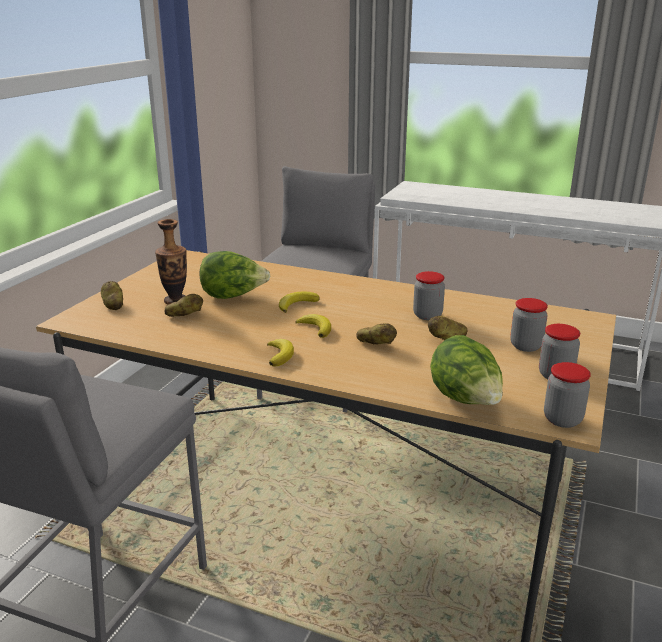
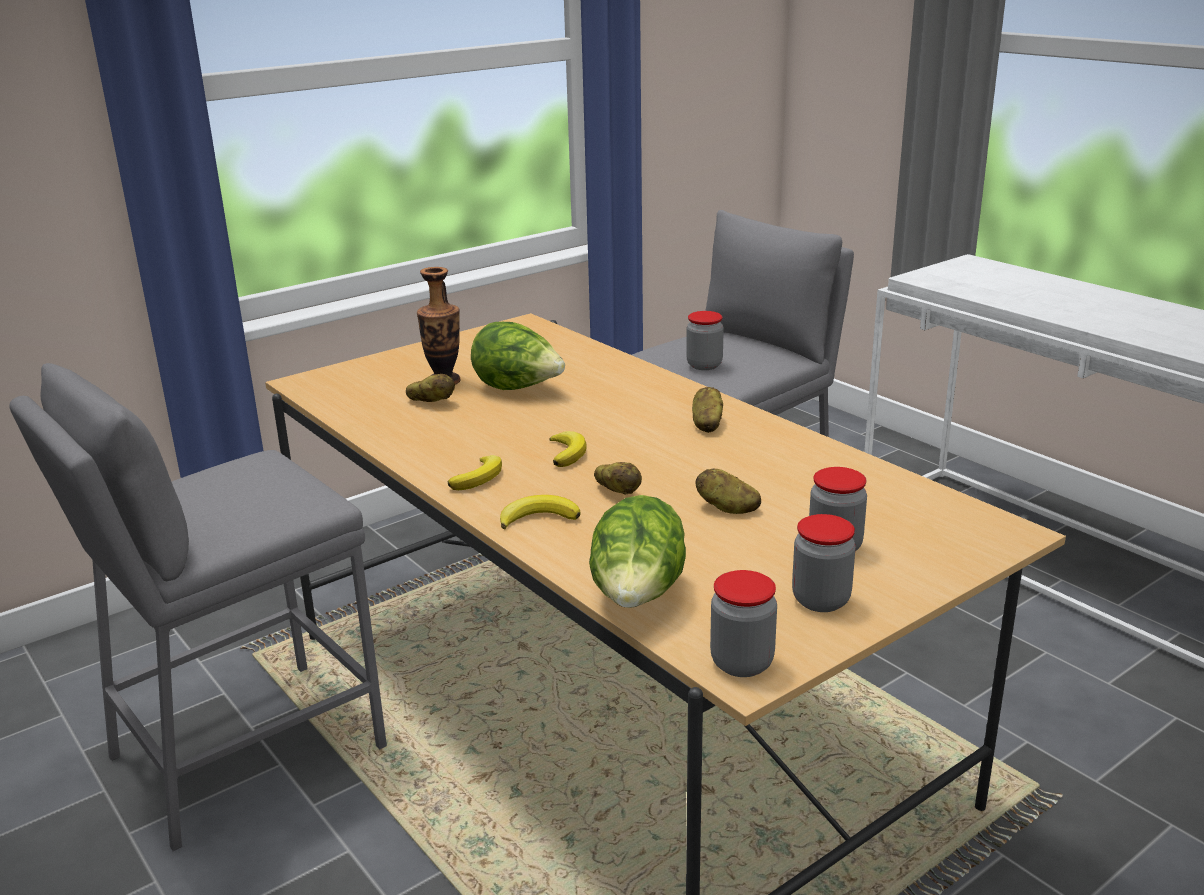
camera: 30 degrees right, 0 degrees up
(113, 305) = (369, 373): potato -> potato (706, 424)
(296, 304) = (584, 415): banana -> banana (538, 517)
(427, 315) = (744, 469): jar -> jar (704, 365)

